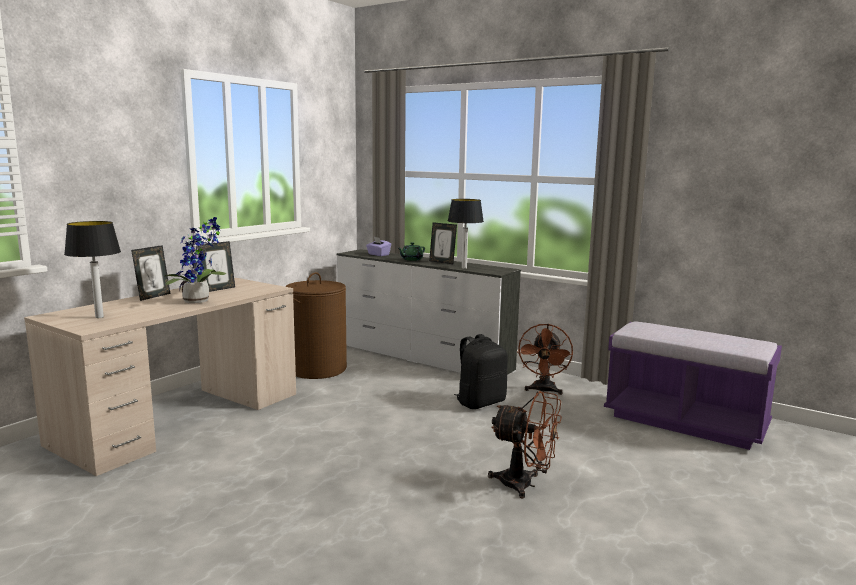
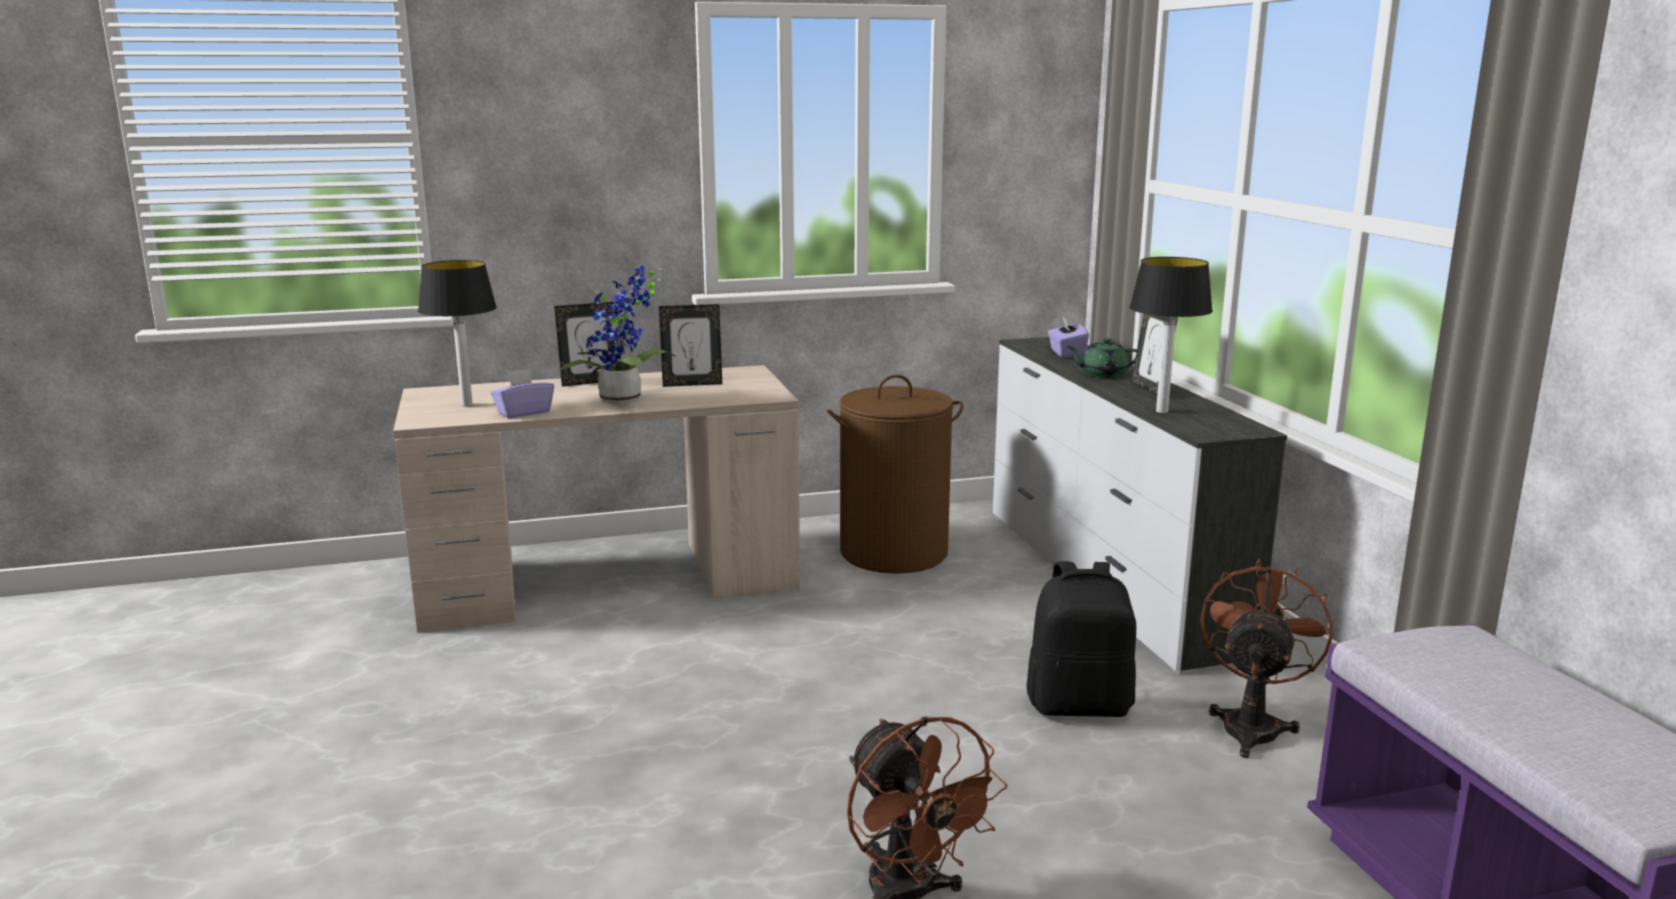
camera: 40 degrees right, 5 degrees up
(150, 314) = (524, 412): none -> purple tissue box
(543, 391) = (1252, 725): brown fan -> brown fan turned 150 degrees clockwise

